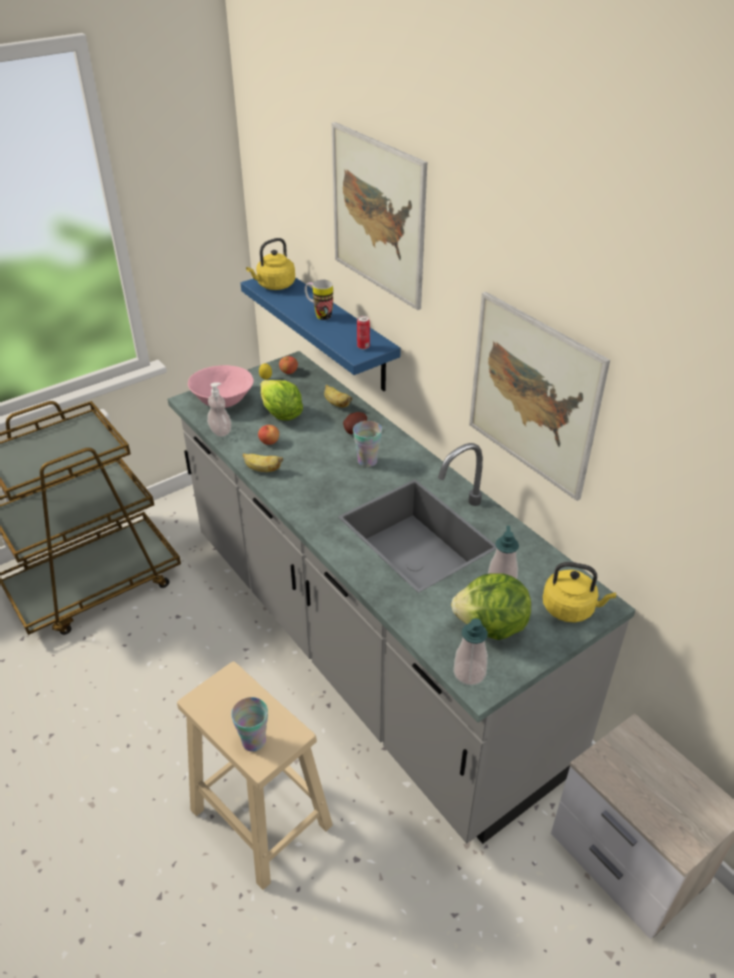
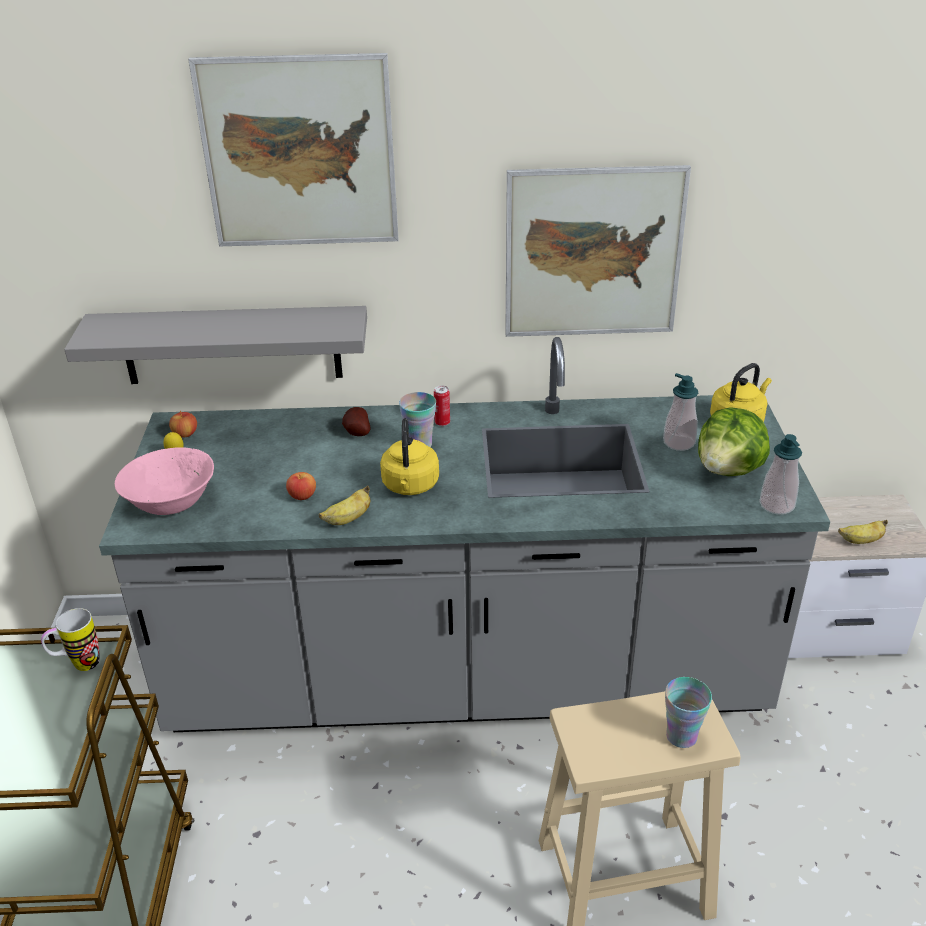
camera: 55 degrees left, 5 degrees down
(220, 431) = (233, 525): soap dispenser -> none
(274, 286) = (115, 330): yellow kettle -> yellow kettle (410, 486)
(281, 414) = (262, 469): lettuce -> none
(319, 315) = (230, 325): mug -> mug (78, 665)
(336, 404) = (293, 426): banana -> banana (861, 541)
(338, 331) = (231, 345): blue shelf -> grey shelf
(363, 347) = (335, 323): can -> can (442, 423)

